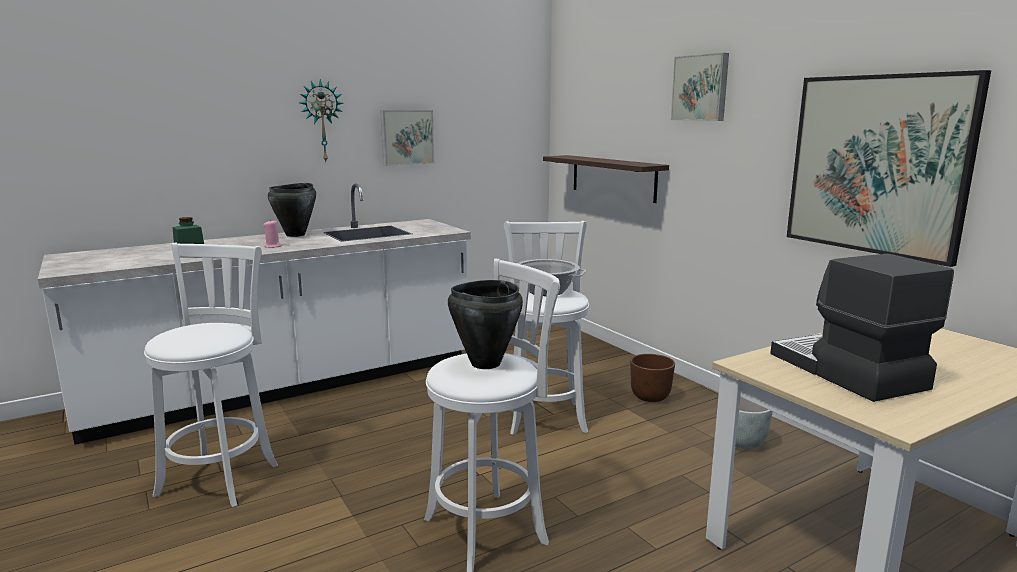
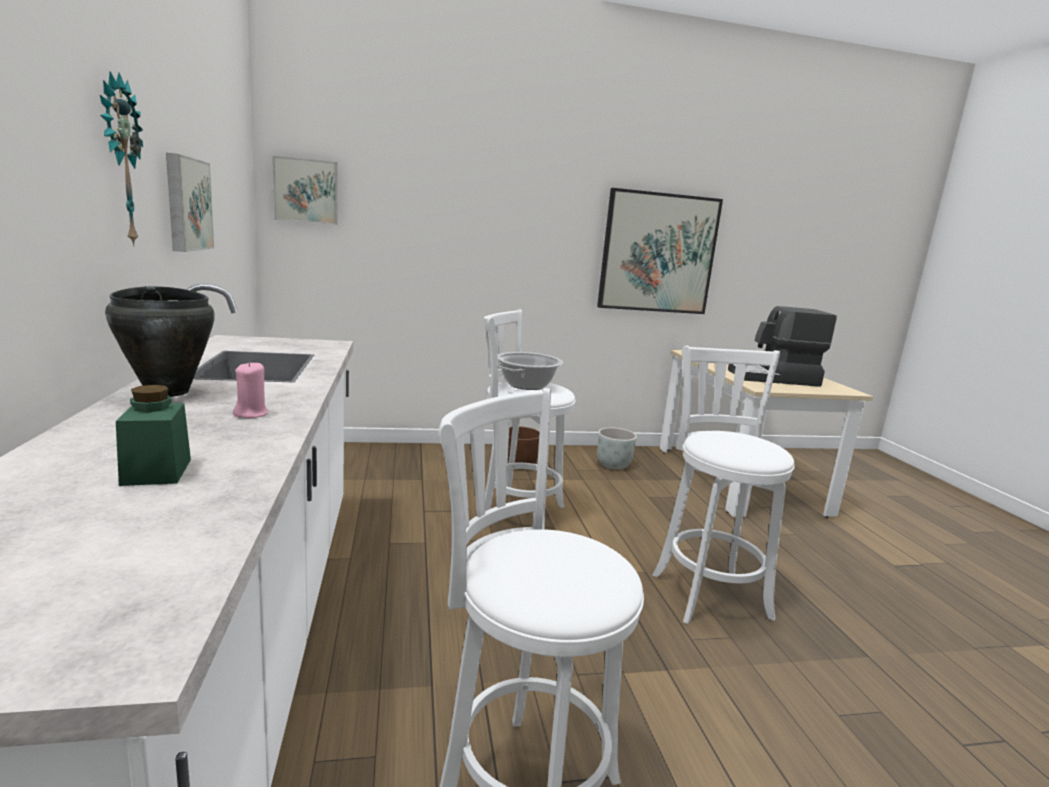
camera: 70 degrees left, 0 degrees up
(485, 363) = (734, 440): black cooking pot -> none
(613, 177) = (387, 265): shelf -> none
(701, 88) = (507, 182): picture -> picture (306, 191)

